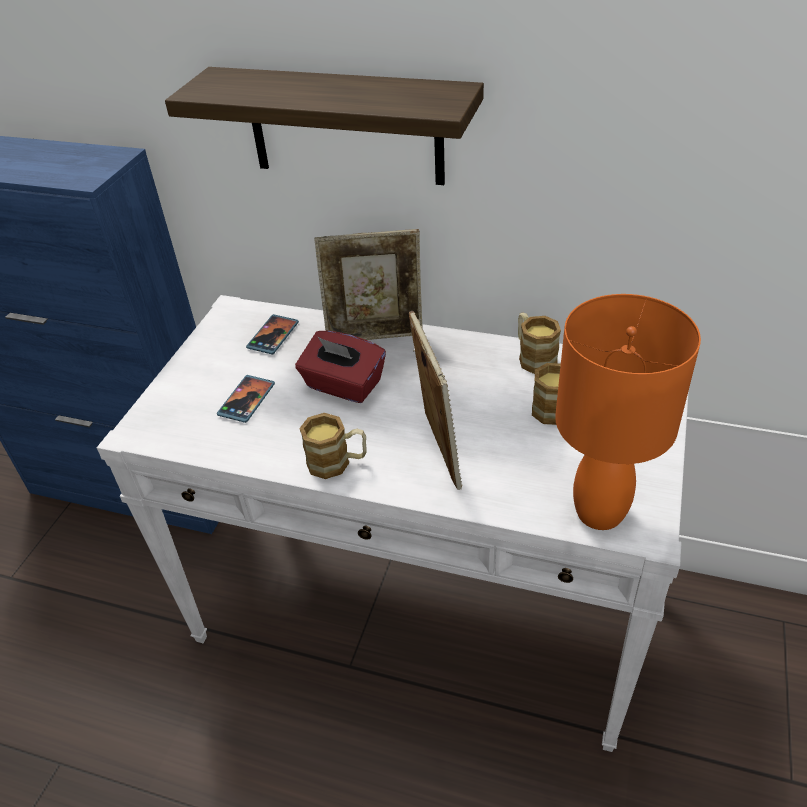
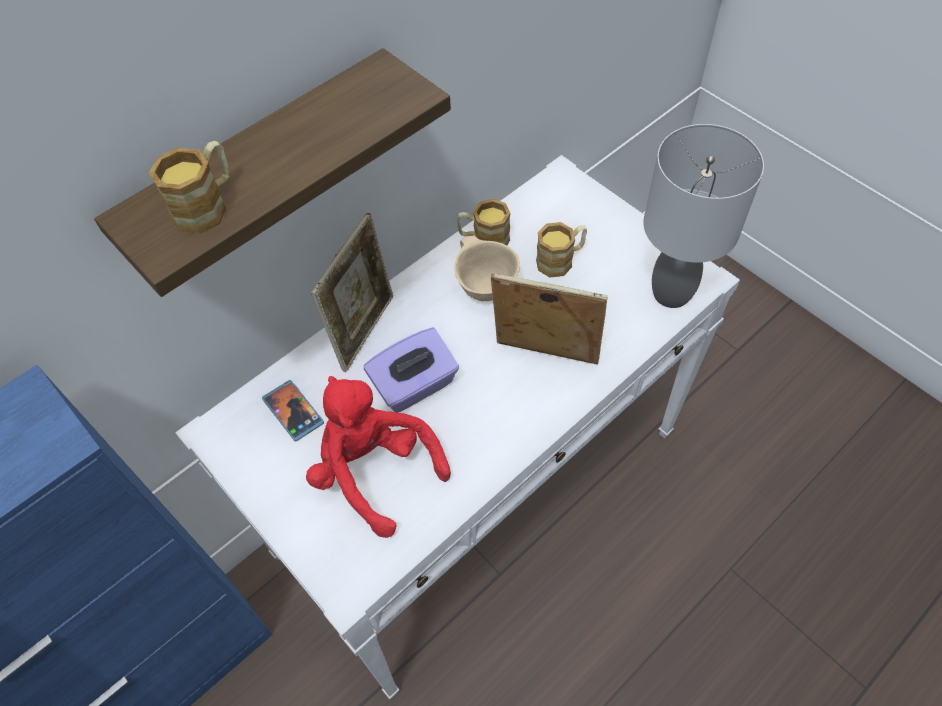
camera: 60 degrees left, 15 degrees up
(247, 400) = (374, 471): phone -> red plush toy
(337, 462) = (511, 432): mug -> mug (207, 205)
(343, 385) = (415, 385): red tissue box -> purple tissue box
(480, 380) = (485, 287): none -> beige bowl
(600, 511) = (670, 292): orange table lamp -> grey table lamp

